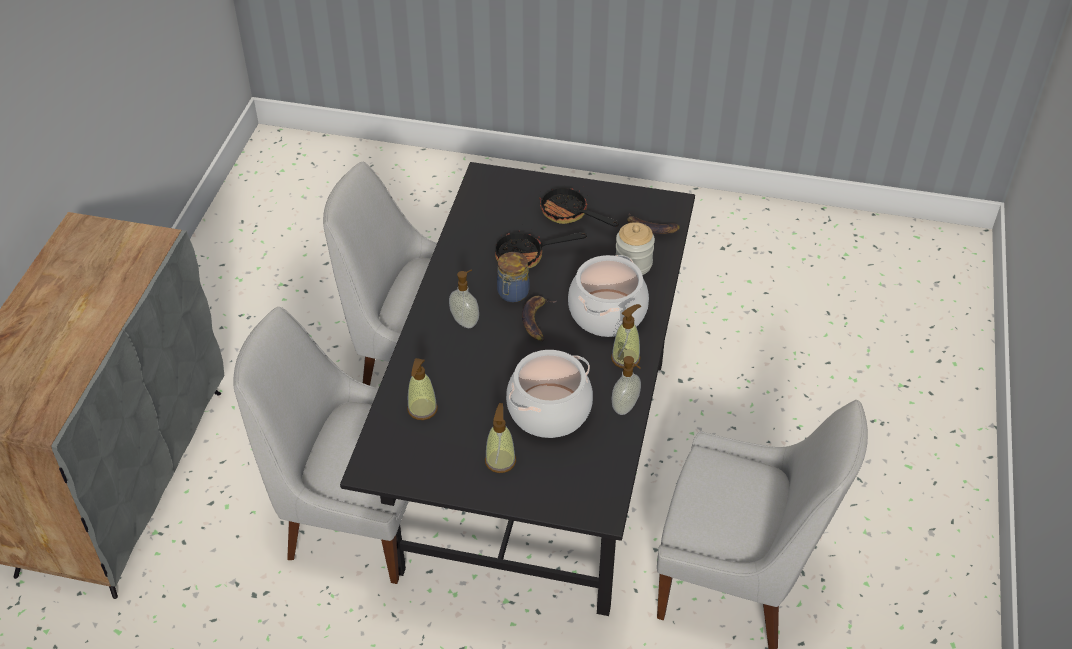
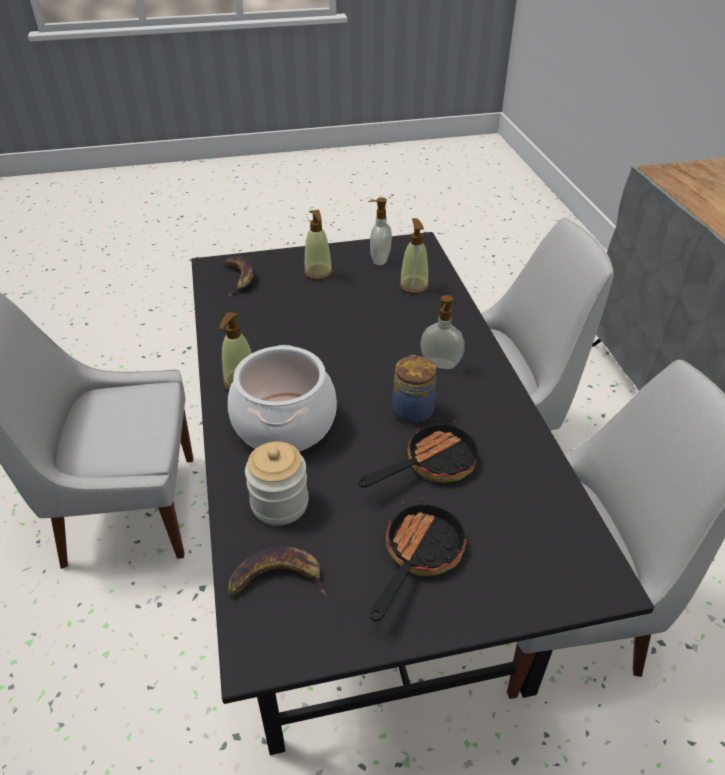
camera: 155 degrees right, 5 degrees down
(537, 320) = (363, 390): banana -> banana (239, 278)
(549, 411) = (297, 315): cooking pot -> none
(569, 214) = (418, 556): frying pan -> frying pan turned 75 degrees counterclockwise
(626, 407) = (222, 338): soap dispenser -> soap dispenser (379, 260)

